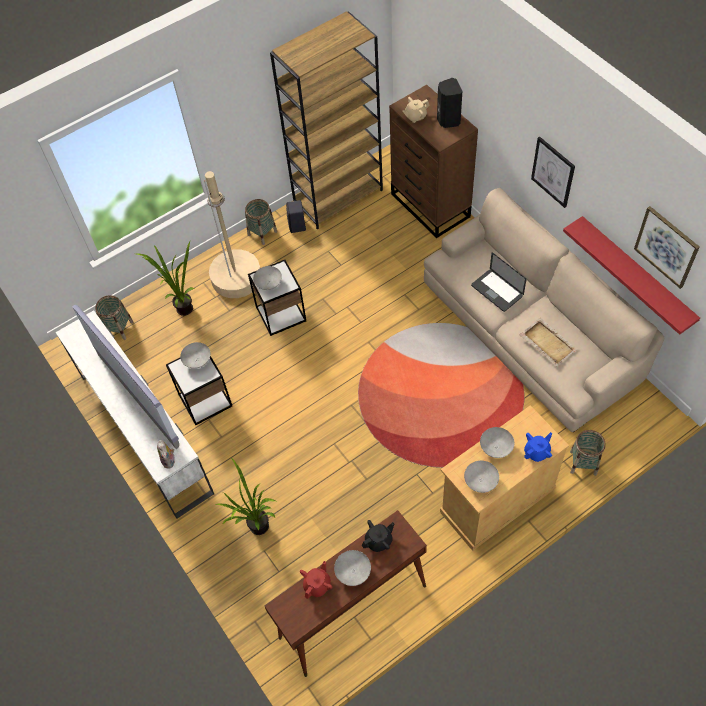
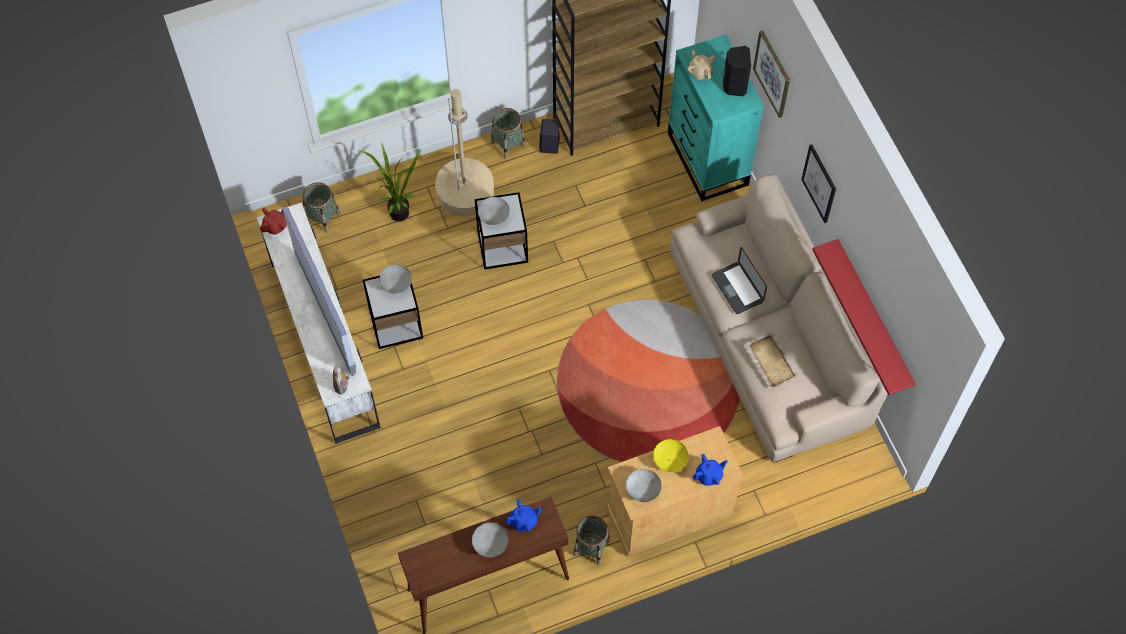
camera: 10 degrees right, 5 degrees up
(256, 530) = (413, 476): potted plant -> none
(317, 585) = (453, 547): red teapot -> red teapot (276, 226)
(379, 540) = (524, 521): black teapot -> blue teapot
(415, 116) = (700, 72): beige teapot -> beige teapot turned 75 degrees clockwise
(430, 206) = (708, 160): brown dresser -> turquoise dresser
(496, 447) = (670, 460): grey bowl -> yellow bowl
(583, 463) = (773, 497): basket -> basket (591, 547)
(666, 247) = (895, 303): picture -> picture (772, 73)

